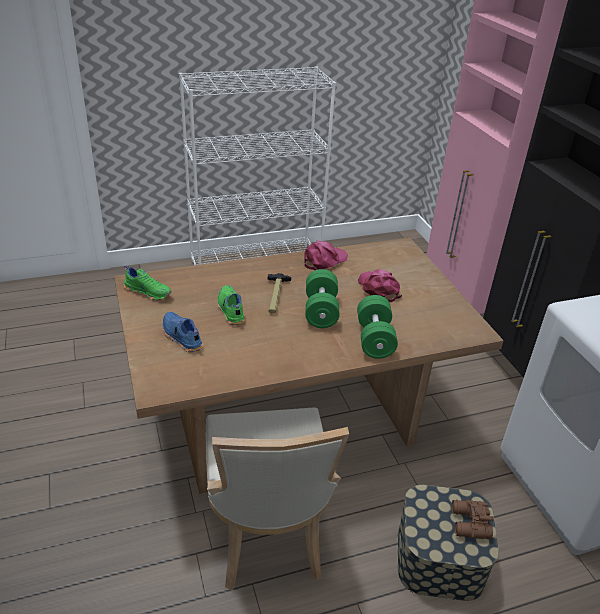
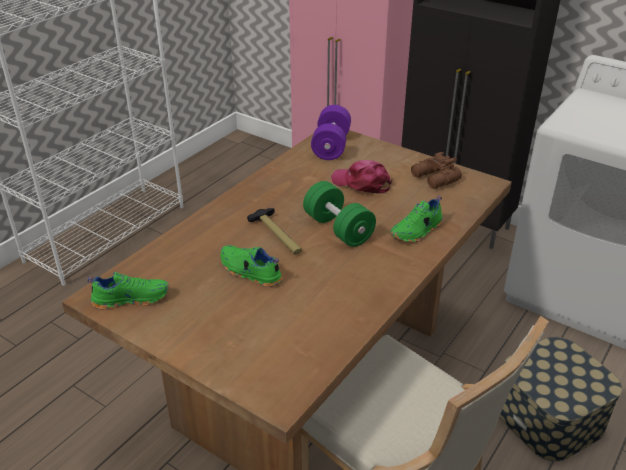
camera: 35 degrees left, 0 degrees up
(181, 337) = (235, 328): blue shoe -> none
(324, 261) = (279, 178): pink cap -> none
(374, 339) = (417, 232): green dumbbell -> green shoe
(390, 254) = (331, 146): none -> purple dumbbell
(469, 524) = (574, 367): brown binoculars -> brown binoculars (435, 179)

